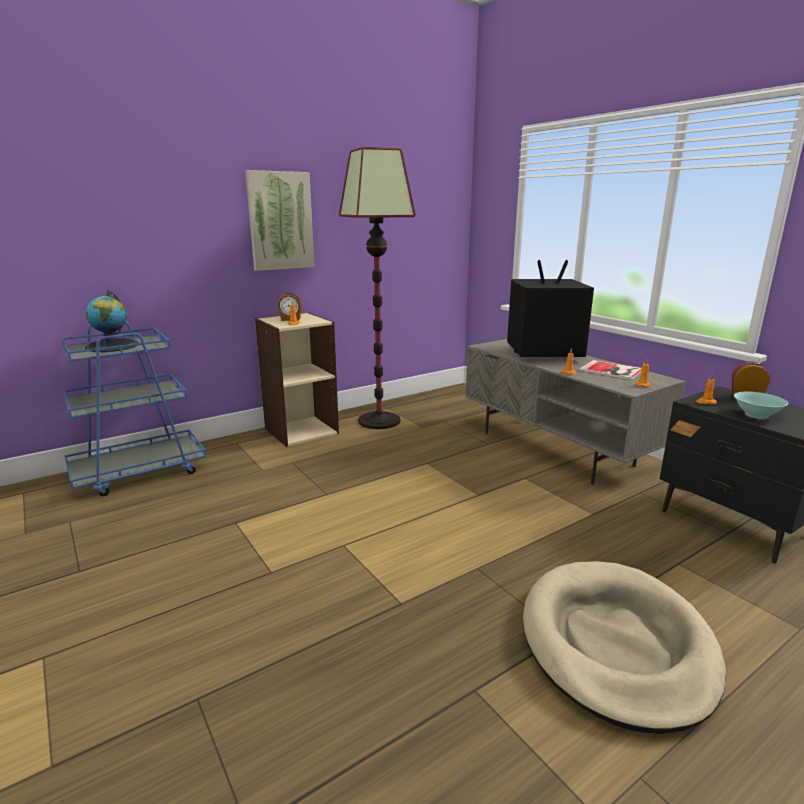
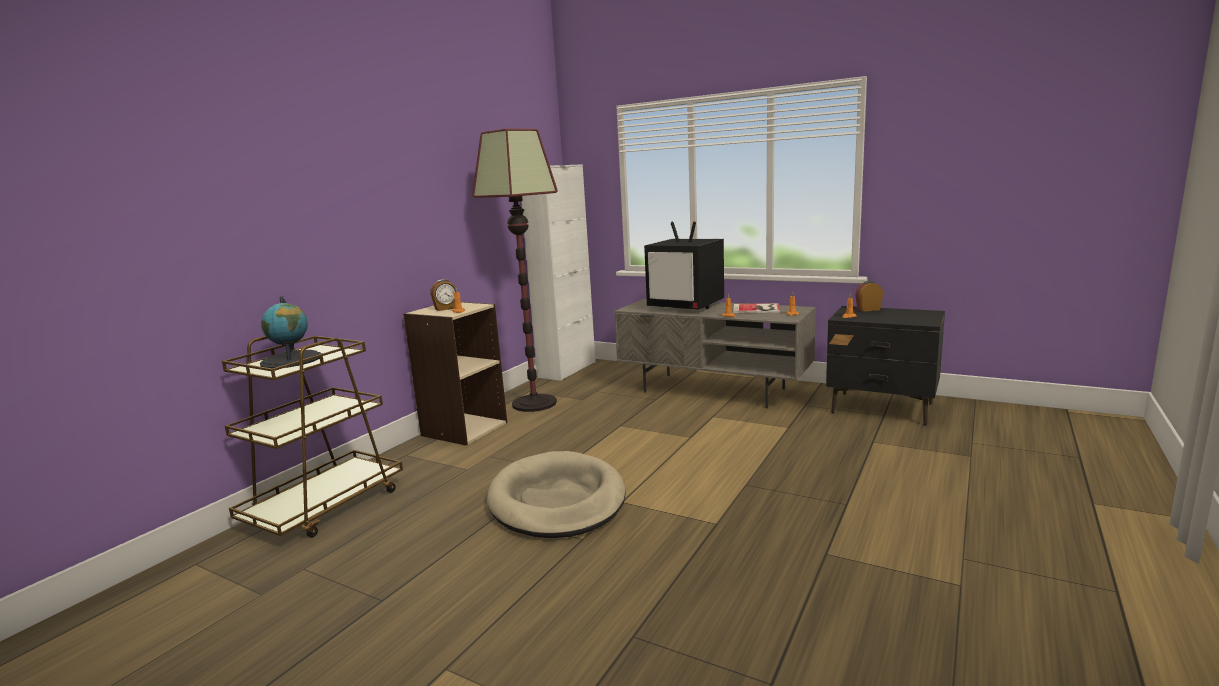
camera: 25 degrees left, 5 degrees down
(140, 472) = (325, 506): blue cart -> brown cart
(280, 221) = (416, 207): picture -> none
(441, 394) = (567, 370): none -> white cabinet
(542, 354) = (687, 306): television -> television turned 120 degrees counterclockwise
(616, 645) = (883, 498): beige dog bed -> beige dog bed (557, 500)
(756, 415) = (888, 318): turquoise bowl -> none

